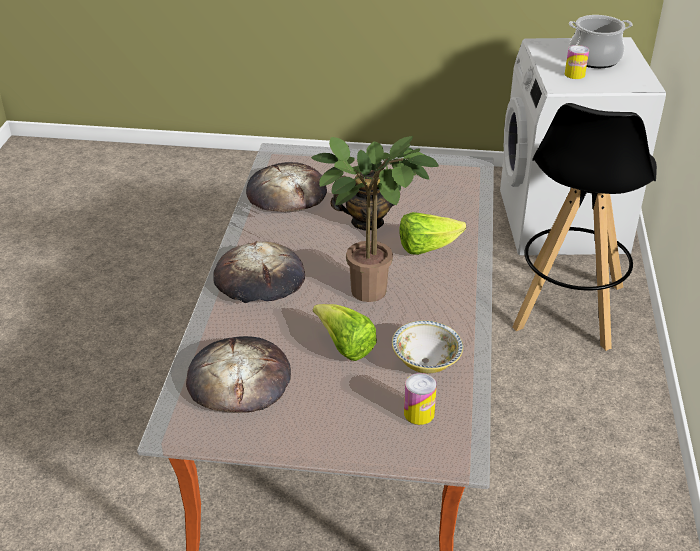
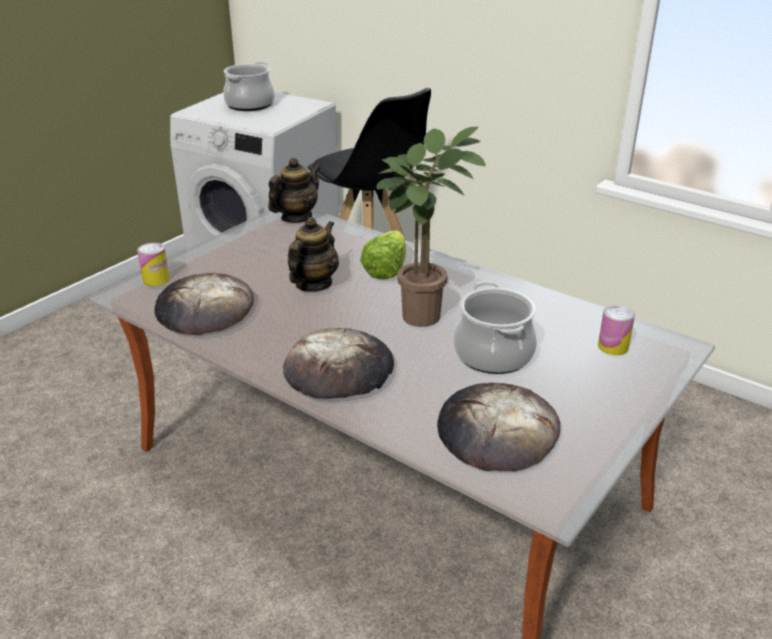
camera: 60 degrees left, 5 degrees down
(345, 346) = (493, 354): lettuce -> cooking pot
(426, 361) = (546, 321): bowl -> none
(466, 172) = (296, 217): none -> teapot
(574, 74) = (261, 117): can -> can (156, 279)

